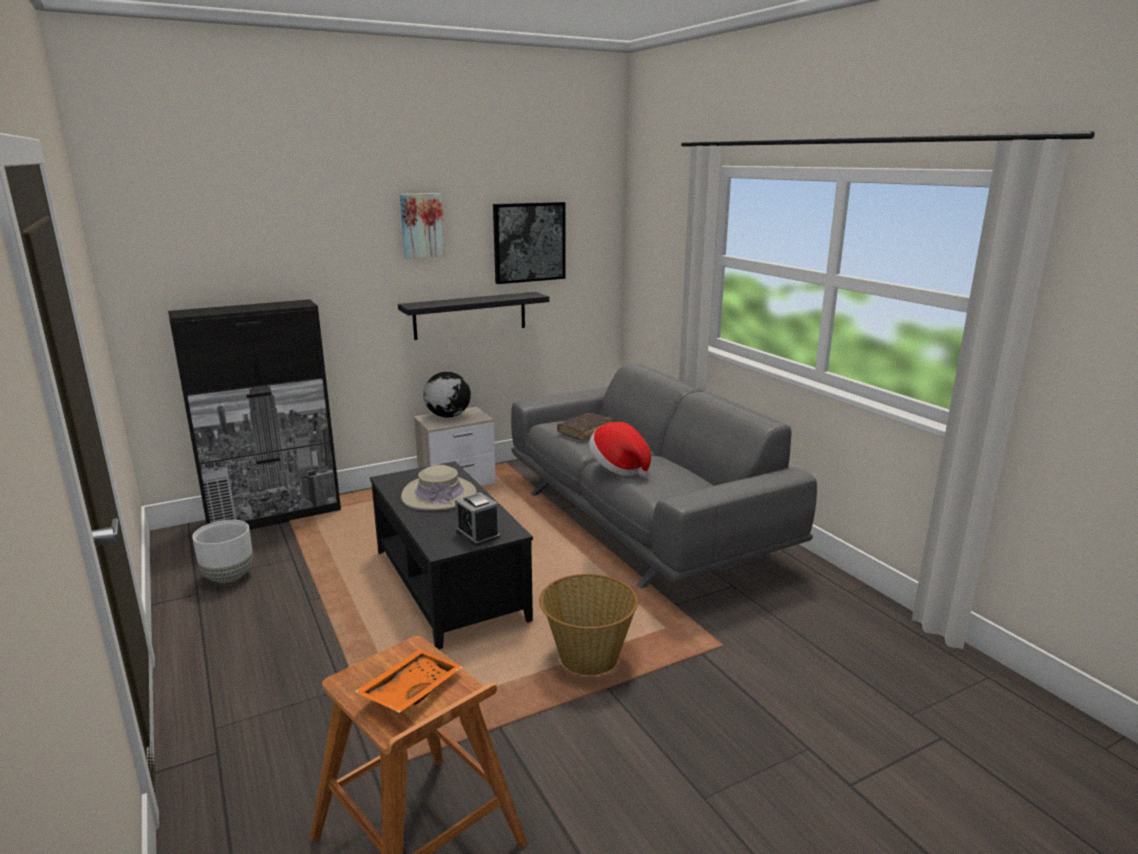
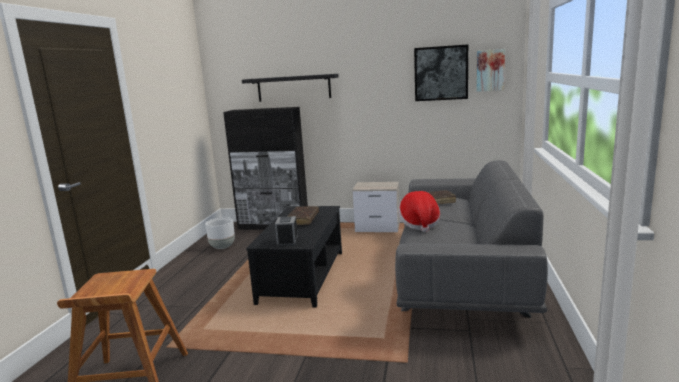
camera: 40 degrees right, 5 degrees down
(409, 690) = (111, 288): orange tray -> none
(421, 225) = (366, 63): picture -> picture (490, 70)
(439, 495) = (303, 220): beige hat -> brown book
(447, 416) = (374, 184): globe -> none
(470, 315) = (397, 121): black shelf -> black shelf (293, 88)
(587, 657) = (317, 336): basket -> none

